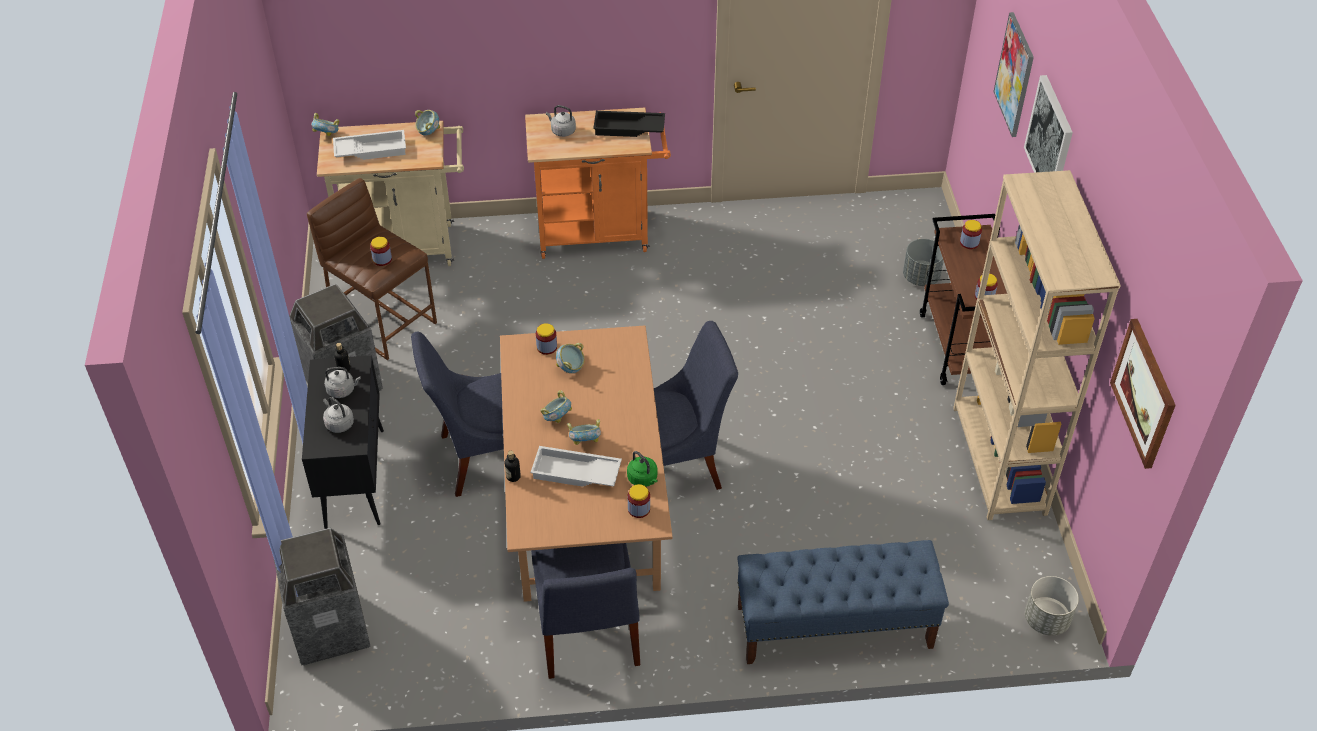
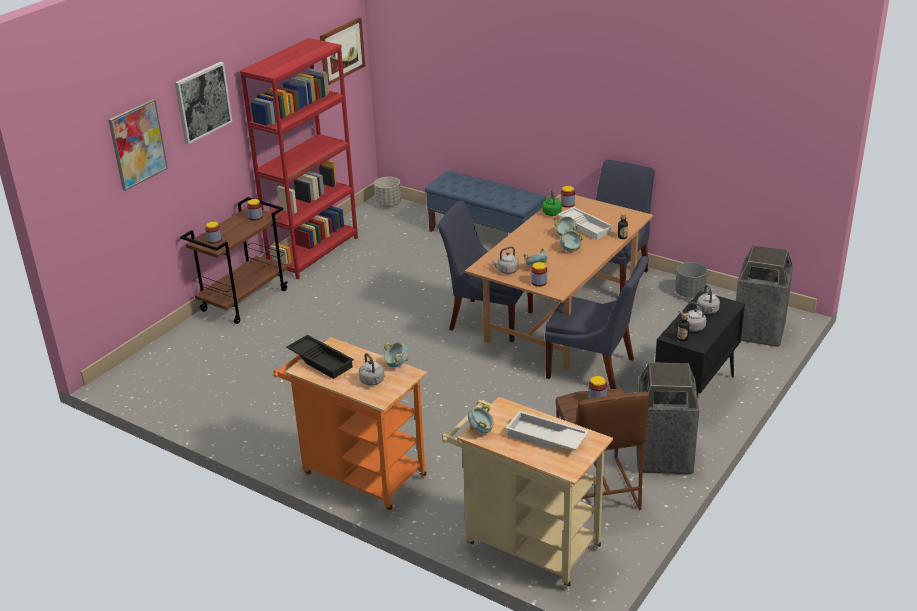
camera: 140 degrees left, 15 degrees down
(327, 135) = (574, 470): bowl -> bowl (396, 365)
(598, 346) = (506, 271): none -> grey kettle
(921, 277) = (200, 341): grey planter -> grey planter (689, 293)
(999, 460) = (313, 253): beige bookcase -> red bookcase

